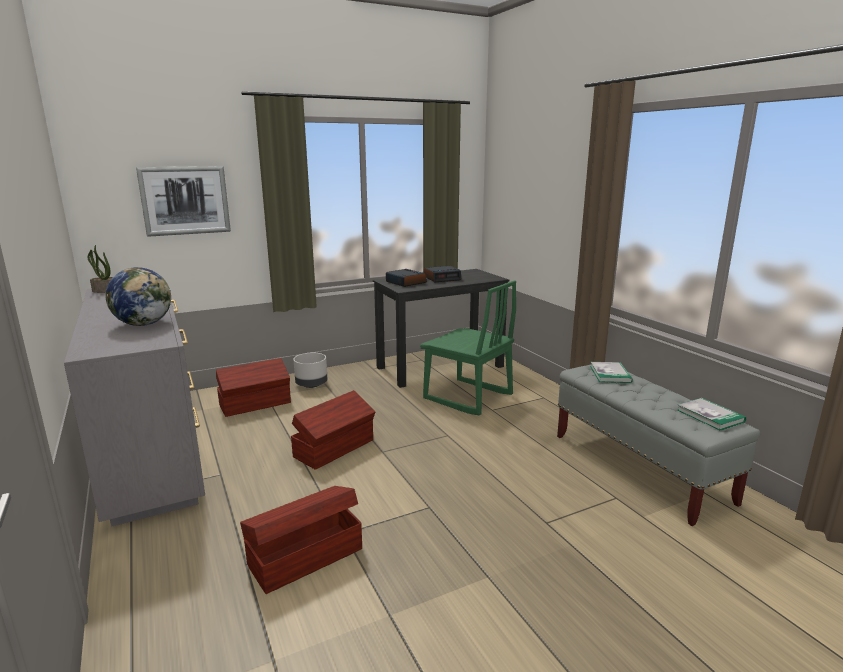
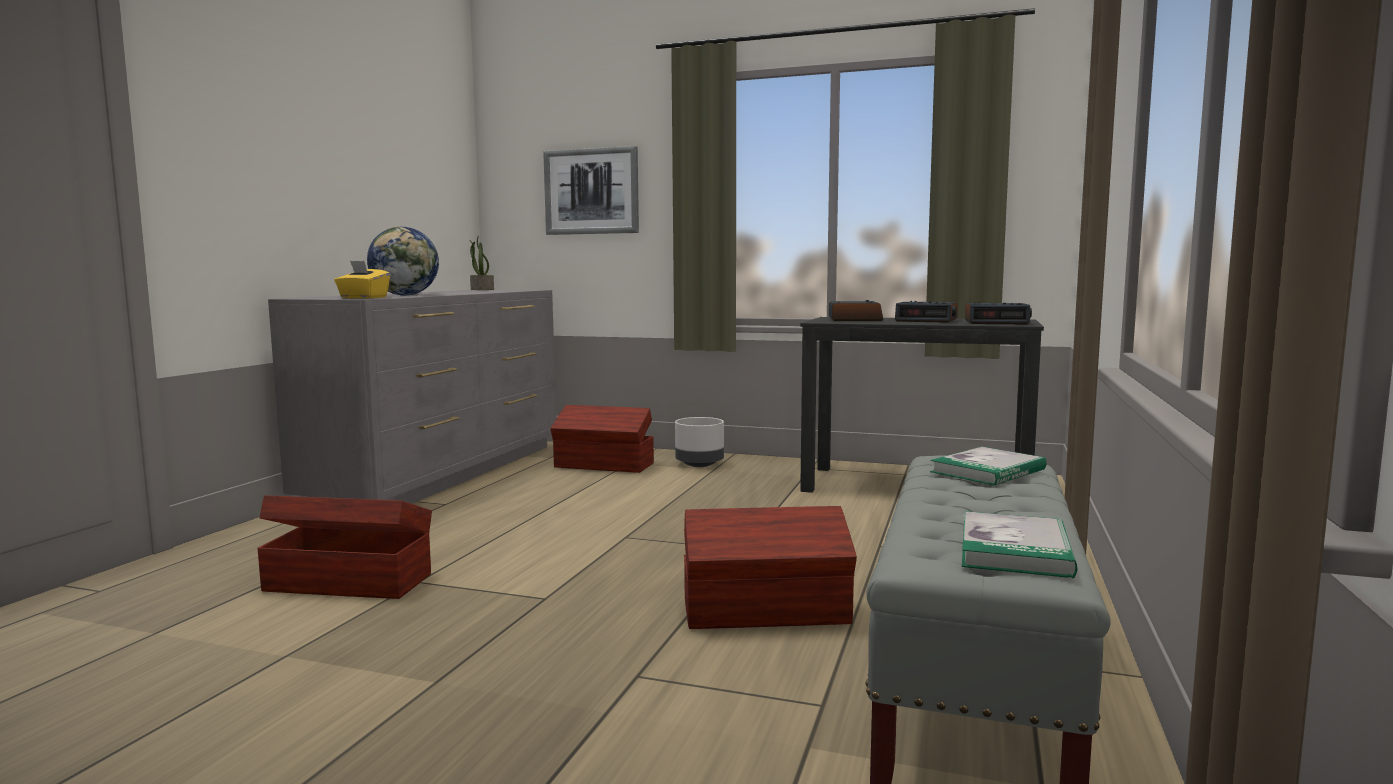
camera: 45 degrees right, 10 degrees down
(158, 341) = (363, 298): none -> yellow tissue box
(335, 448) = (586, 519): brown storage box -> brown storage box (767, 612)
(467, 397) = (874, 524): green chair -> none
(477, 276) = (996, 322): none -> alarm clock

